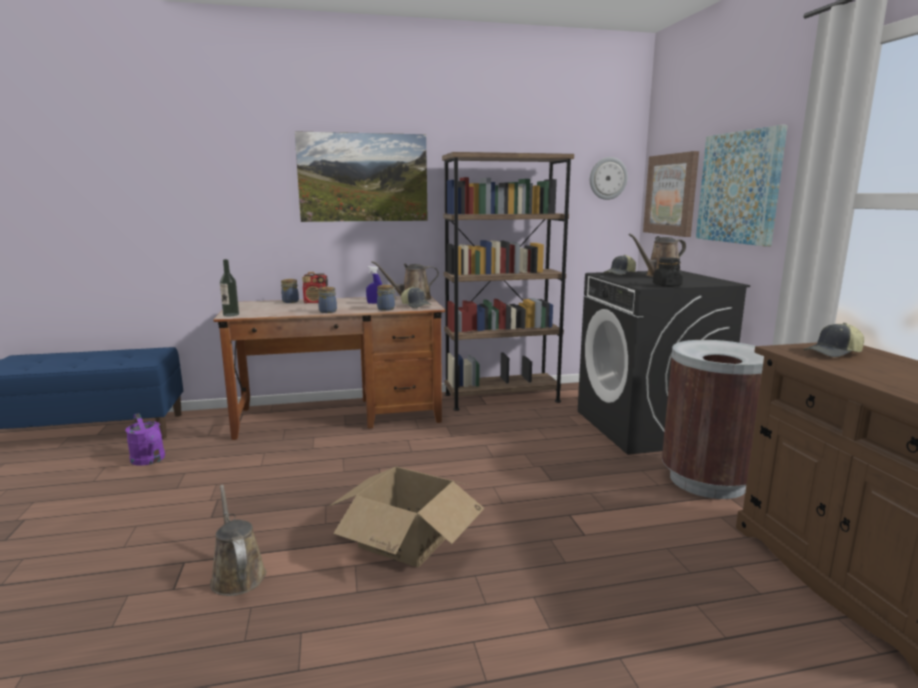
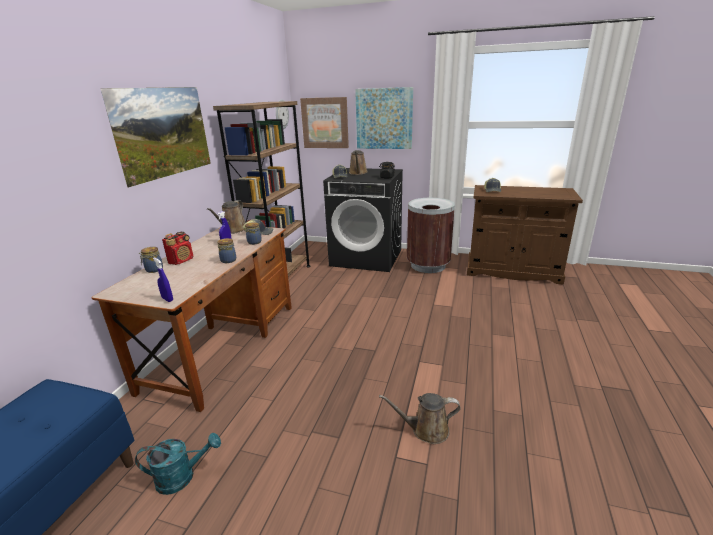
camera: 60 degrees left, 10 degrees up
(149, 460) = (182, 476): purple watering can -> turquoise watering can
(231, 315) = (167, 299): bottle -> blue spray bottle
(407, 538) = (424, 355): cardboard box -> none

